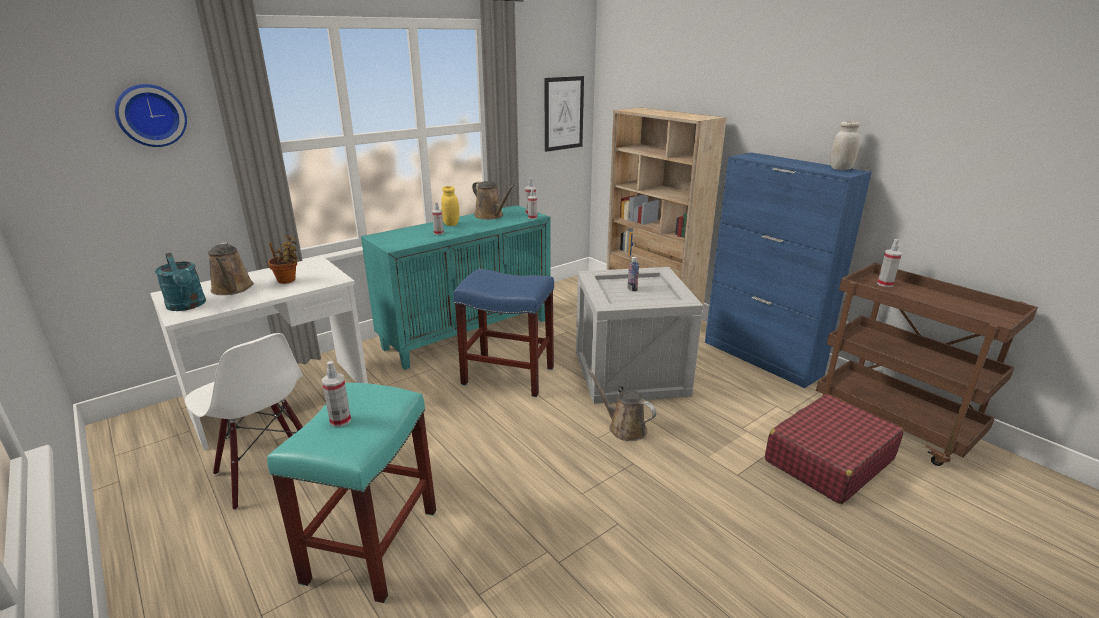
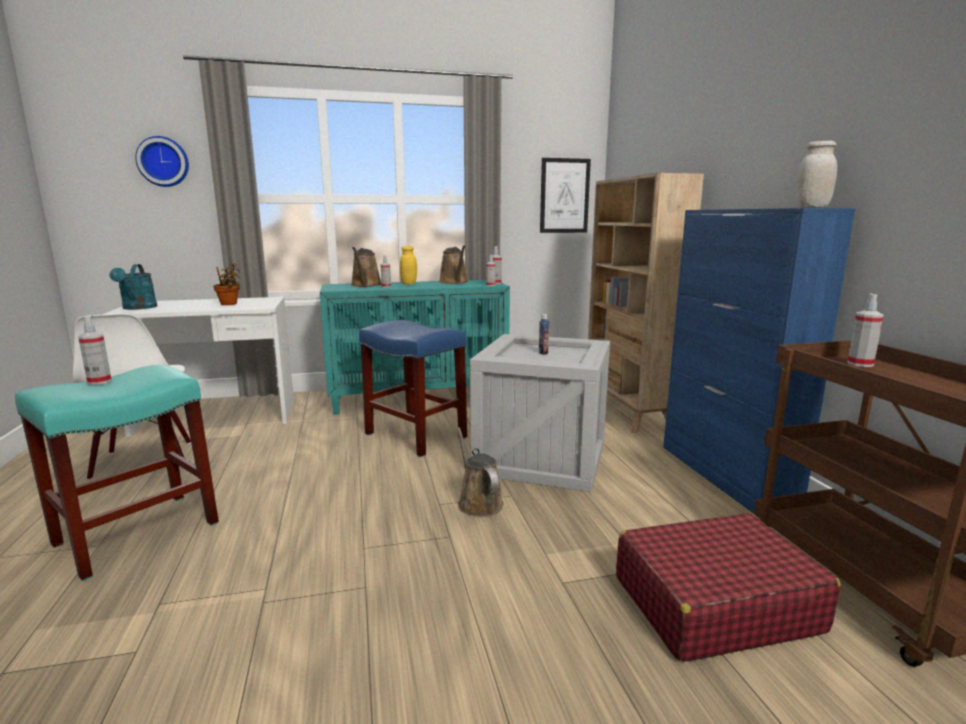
camera: 25 degrees right, 10 degrees down
(232, 289) = (184, 304): brown watering can -> brown watering can (365, 285)

